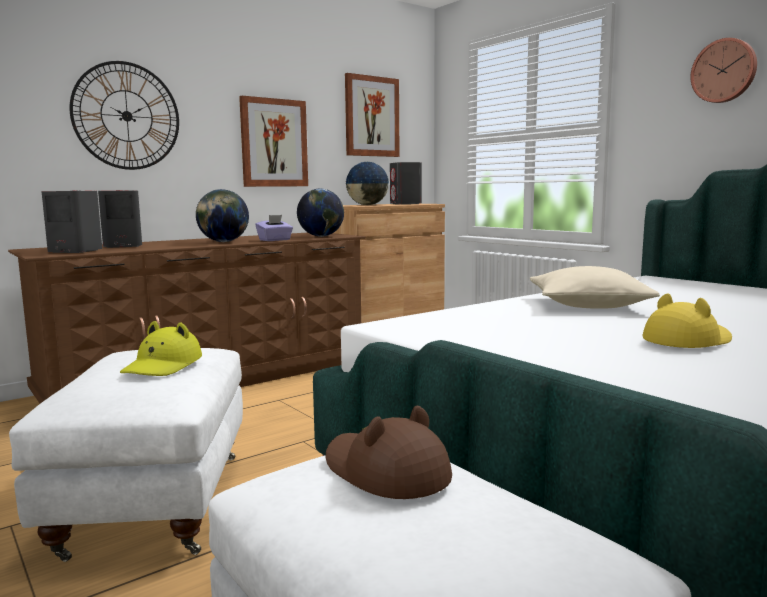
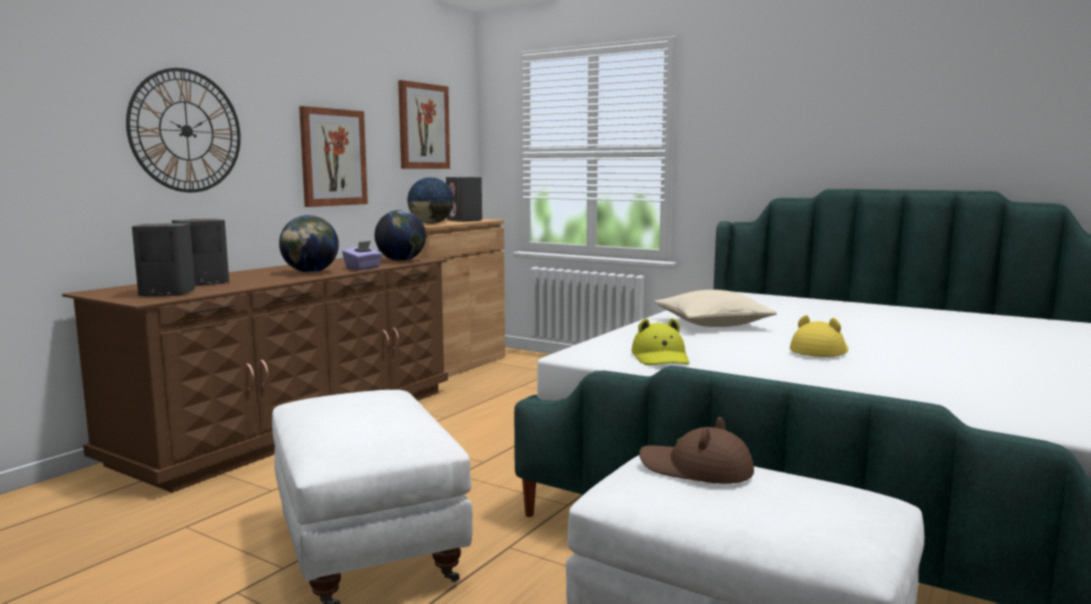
camera: 20 degrees left, 0 degrees up
(163, 366) = (380, 411): yellow hat -> yellow hat (661, 358)
(724, 71) = (777, 111): wall clock -> none

